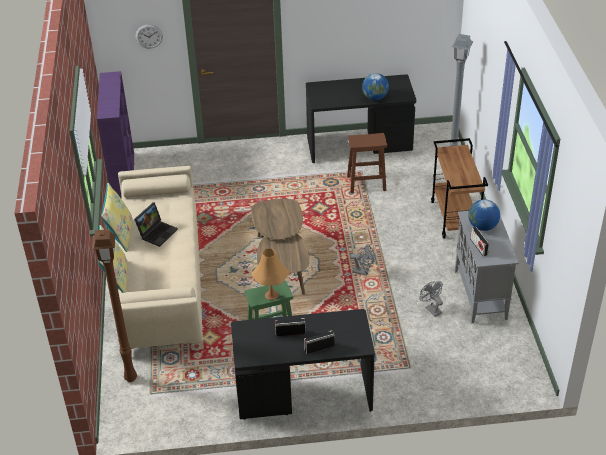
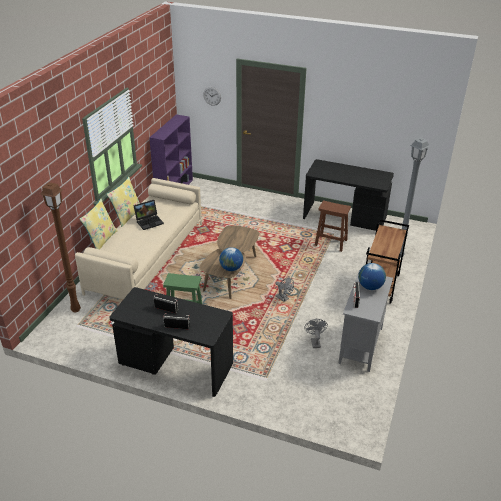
camera: 25 degrees right, 5 degrees down
(271, 295) = (183, 282): orange table lamp -> none
(375, 98) = (357, 180): globe -> globe (231, 268)

